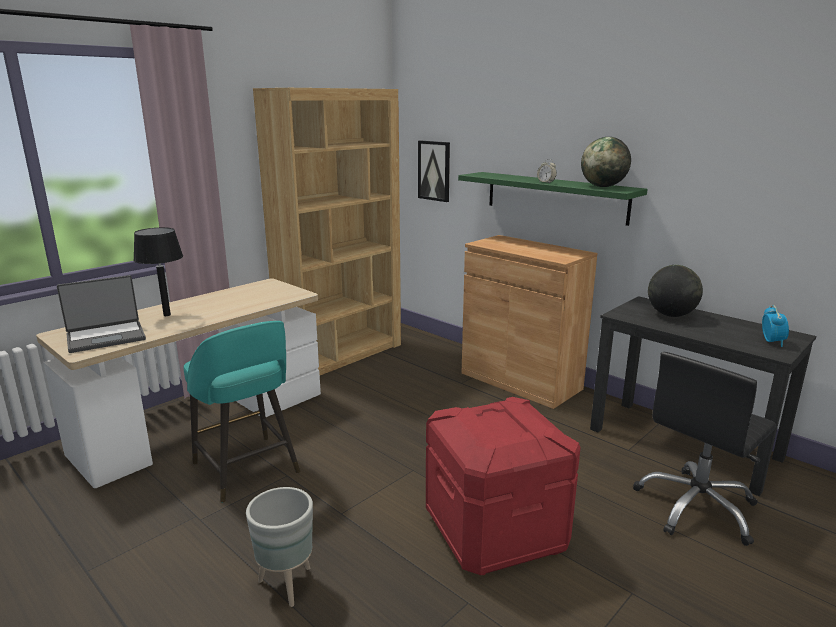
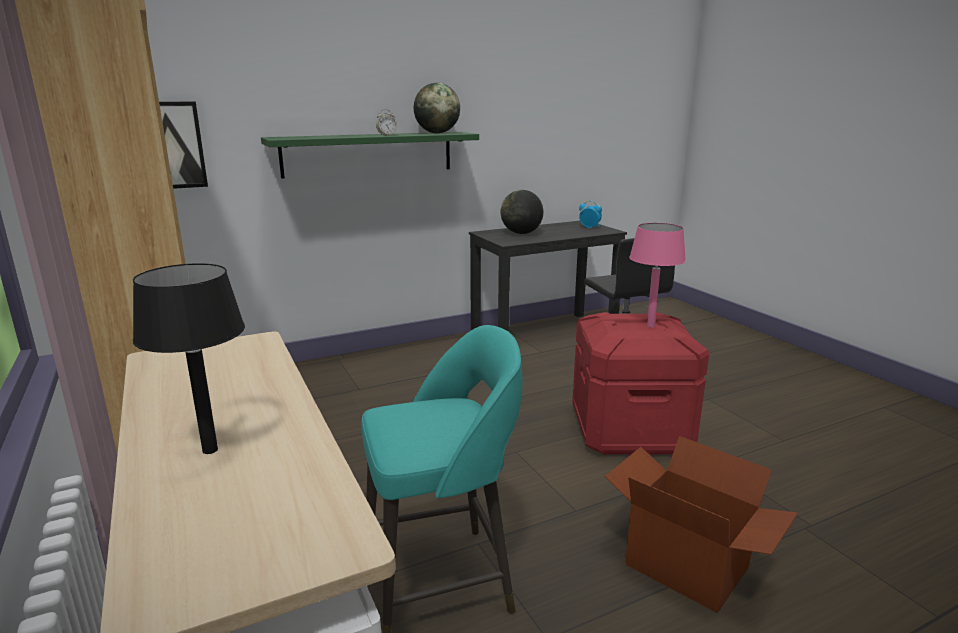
camera: 70 degrees left, 0 degrees up
(106, 337) = (273, 519): laptop -> none
(286, 584) = (687, 565): grey planter -> cardboard box
(510, 430) = (650, 326): none -> pink table lamp
(520, 381) = (388, 360): brown cabinet -> none

